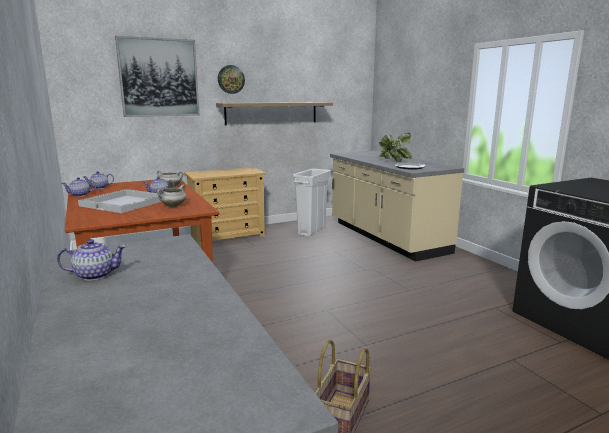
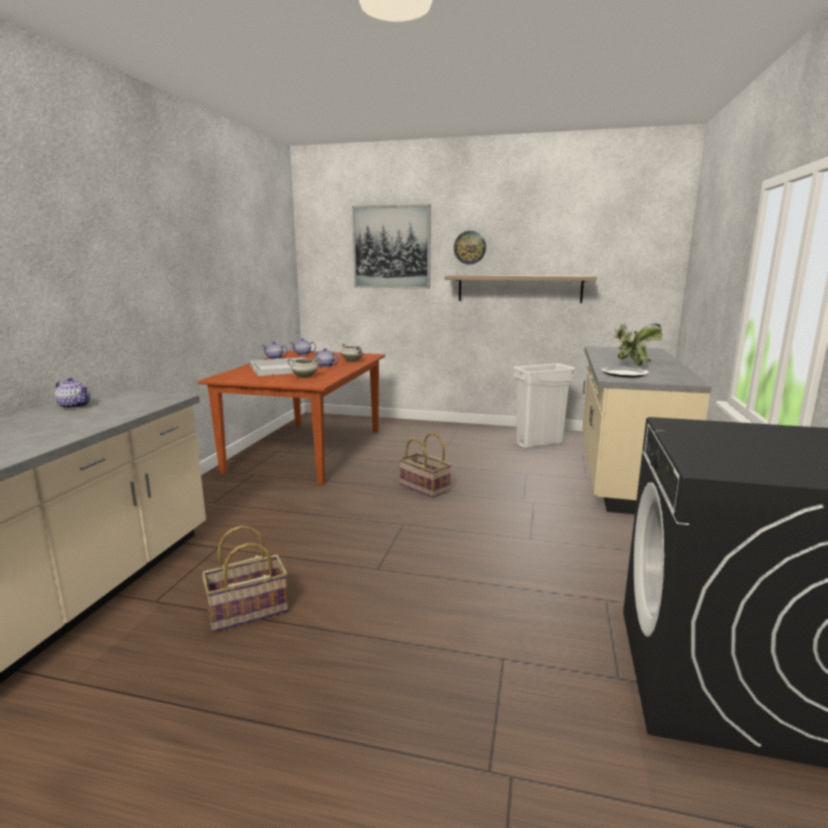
camera: 40 degrees right, 0 degrees up
(228, 235) = (443, 428): beige dresser -> none
(293, 281) = (423, 487): none -> basket

